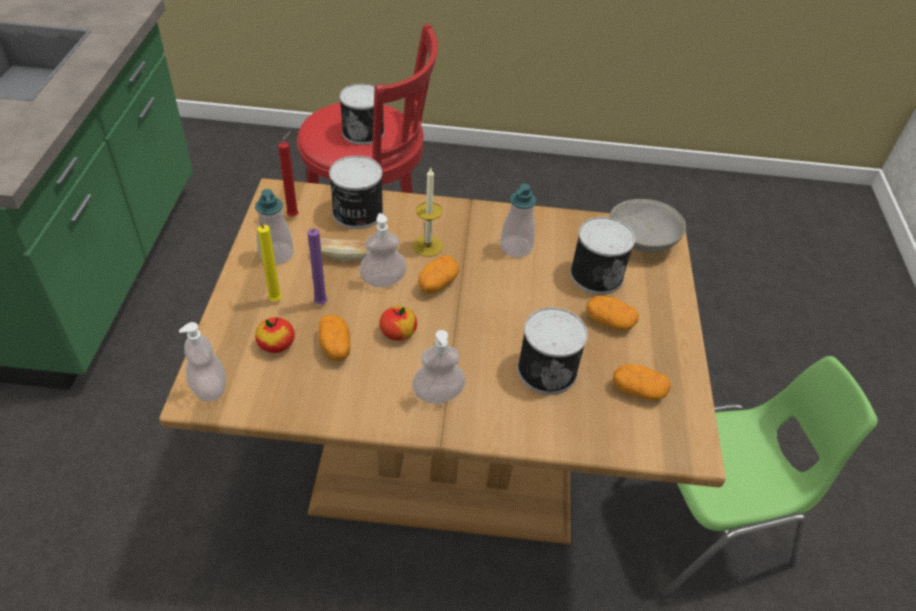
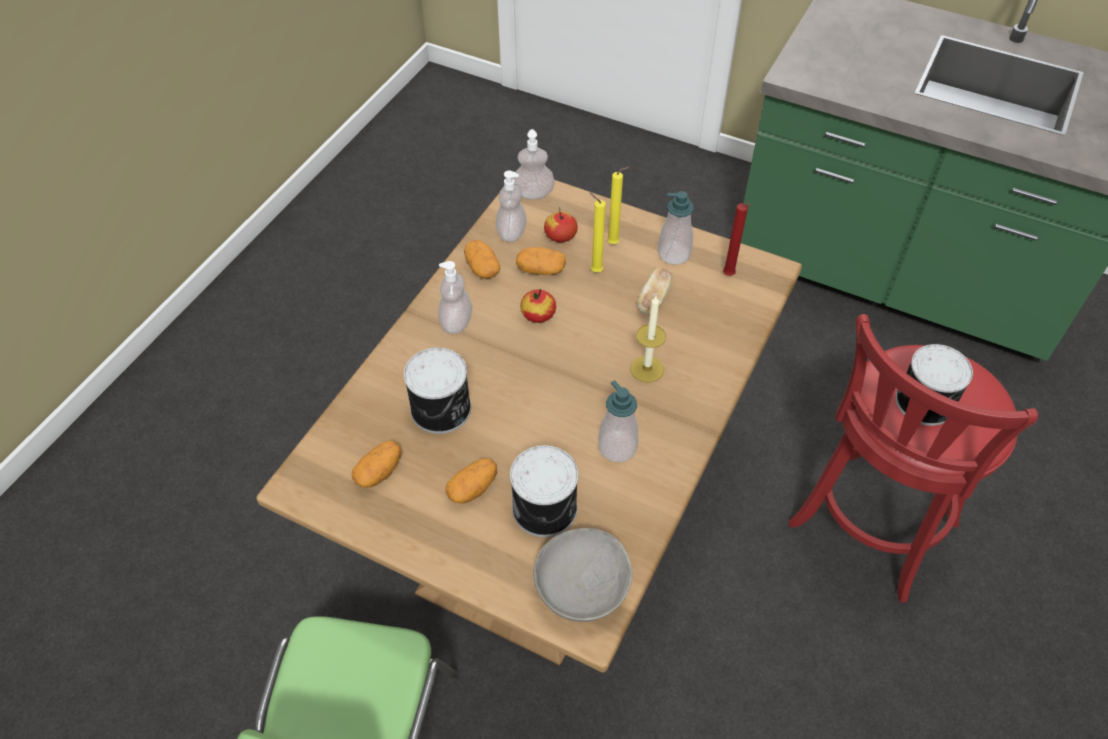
camera: 115 degrees right, 5 degrees up
(320, 305) = (594, 270): purple candle -> yellow candle
(357, 213) = (719, 324): can -> none
(383, 280) = (609, 321): soap dispenser -> soap dispenser (511, 232)
(437, 283) = (588, 361): potato -> potato (482, 268)

